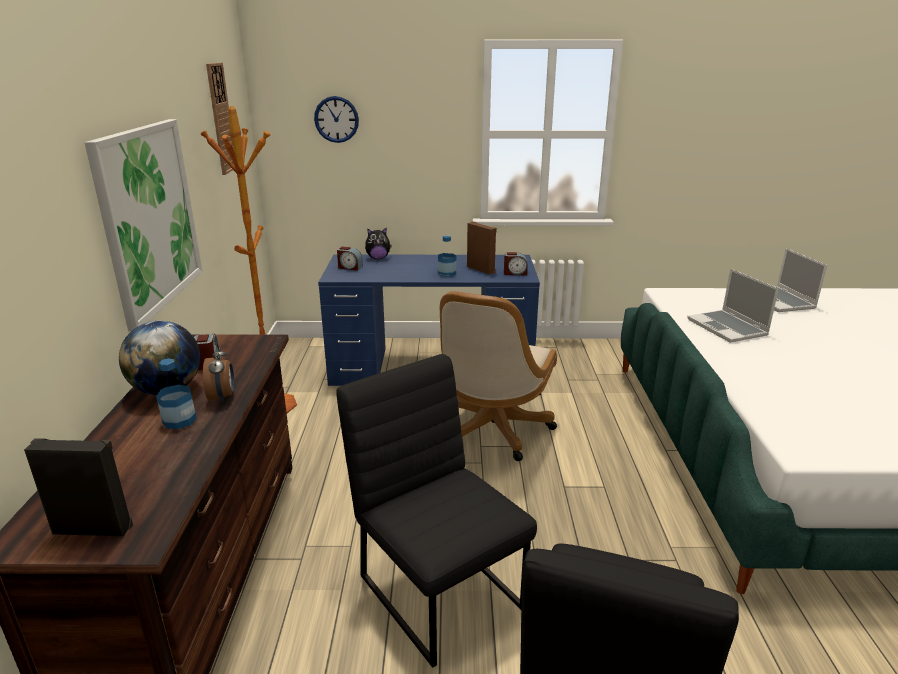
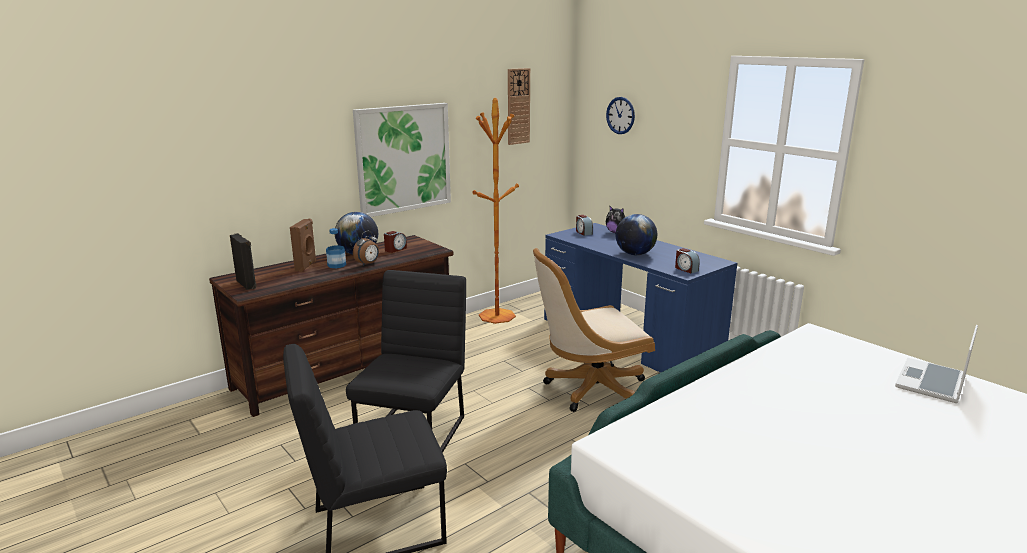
camera: 50 degrees right, 5 degrees down
(446, 273) = (635, 254): bottle -> globe
(481, 269) = (667, 259): brown speaker -> brown speaker (306, 266)
(728, 328) = (796, 373): laptop -> none

